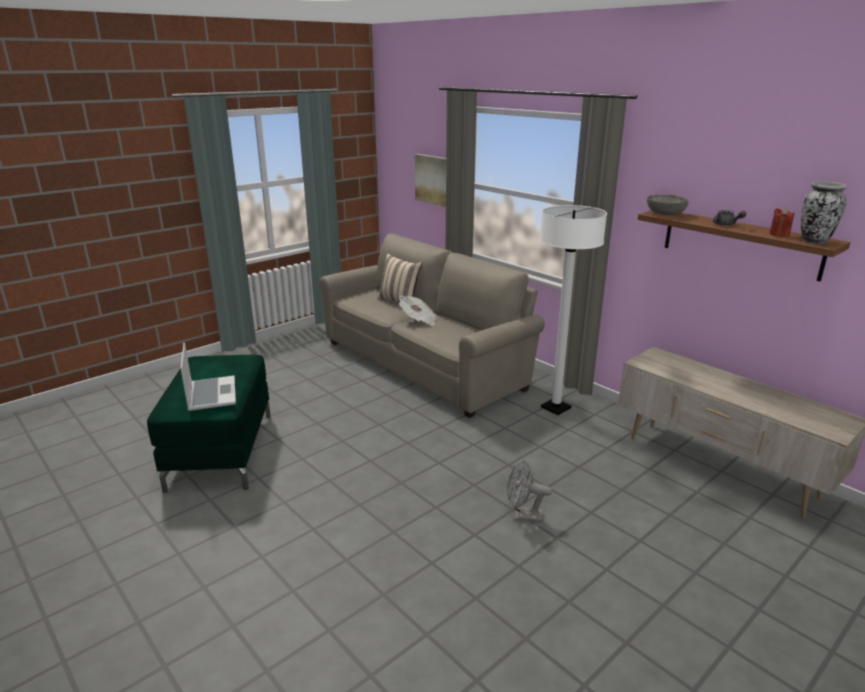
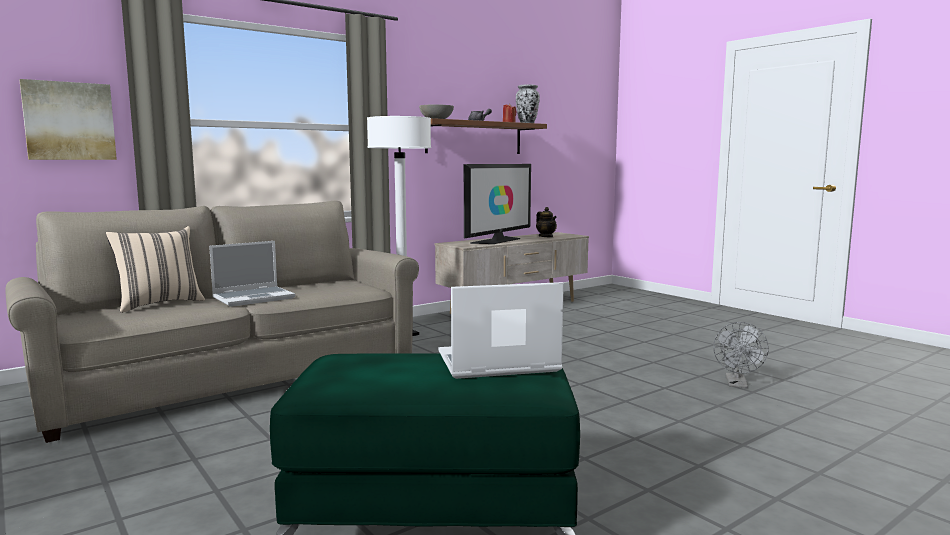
camera: 85 degrees left, 15 degrees down
(418, 320) = (254, 298): newspaper -> laptop
(523, 516) = (587, 356): grey fan -> grey fan (737, 384)
(706, 378) = (497, 240): none -> television
(785, 409) = (546, 237): none -> teapot

